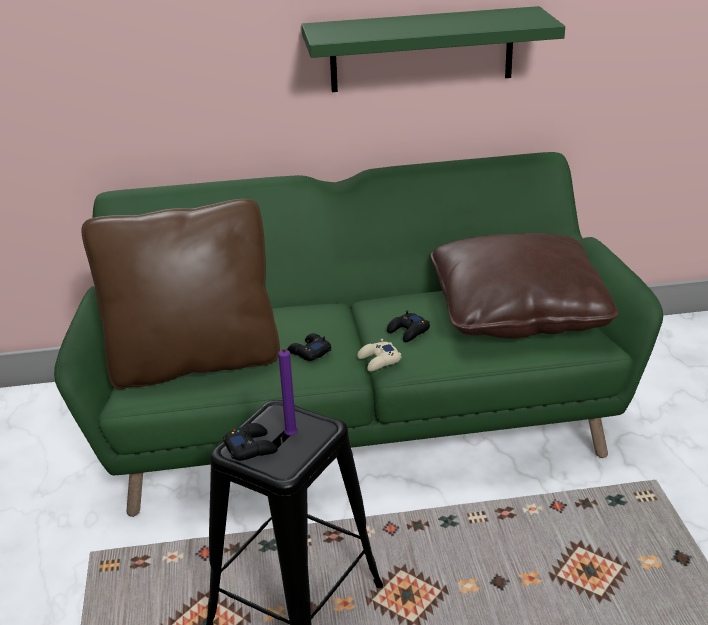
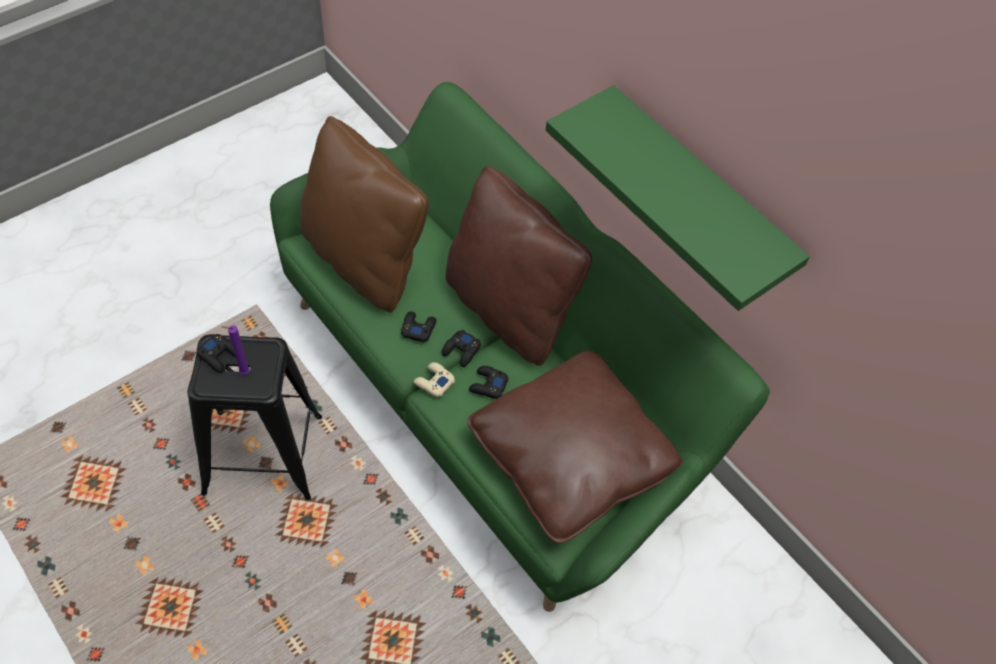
camera: 55 degrees right, 25 degrees up
(334, 302) = (509, 309): none -> brown pillow
(356, 337) = (461, 351): none -> black game controller

